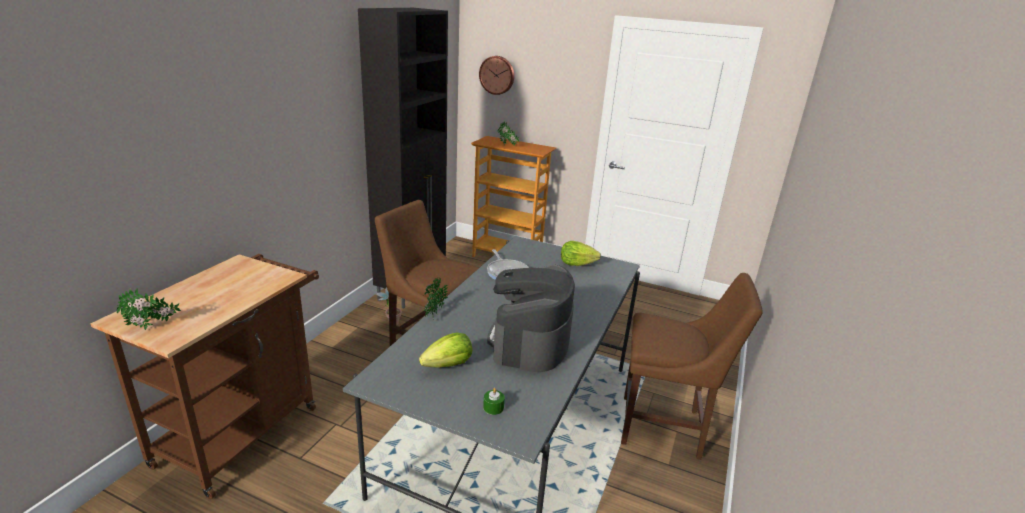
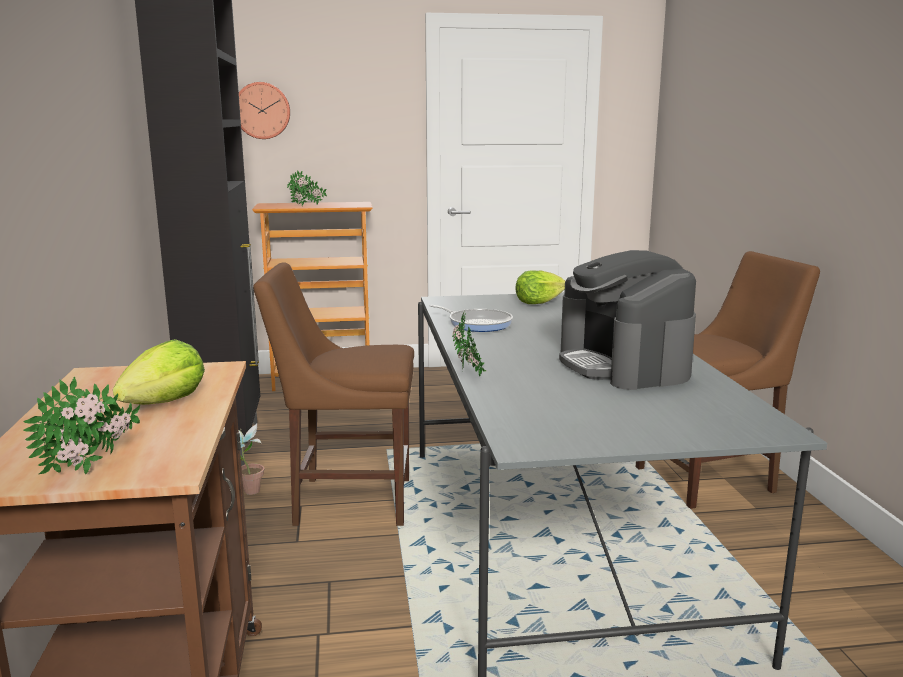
camera: 30 degrees left, 10 degrees down
(448, 365) = (580, 405): lettuce -> lettuce (165, 403)
(493, 407) = (702, 420): green candle -> none

